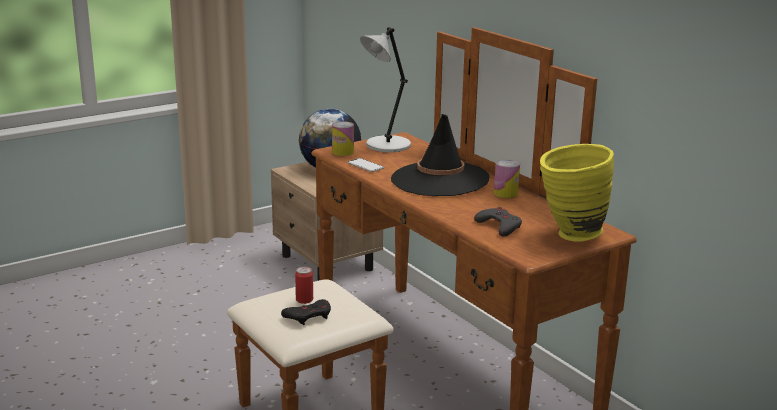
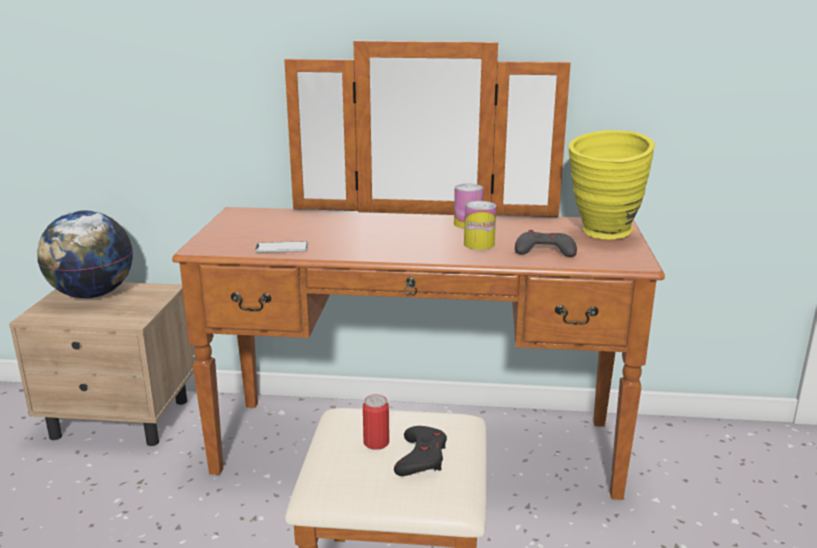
camera: 50 degrees left, 0 degrees up
(343, 152) = (218, 245): can -> can (479, 244)
(386, 146) = (247, 224): grey table lamp -> none
(440, 180) = (385, 234): black hat -> none

